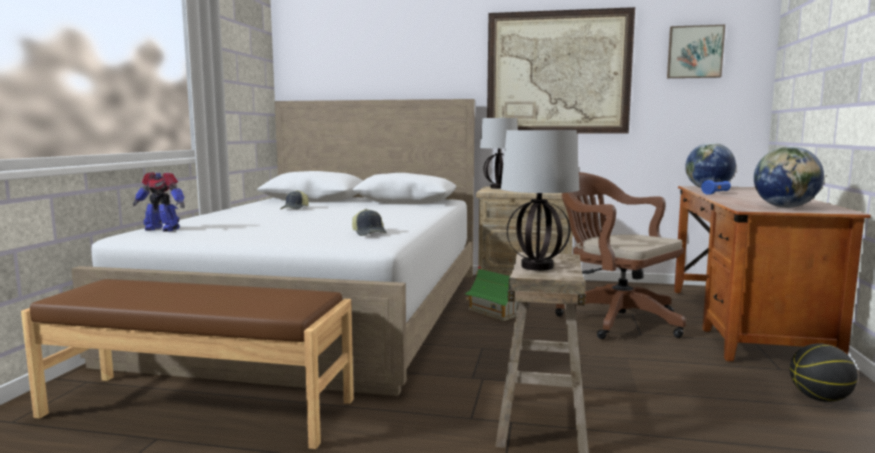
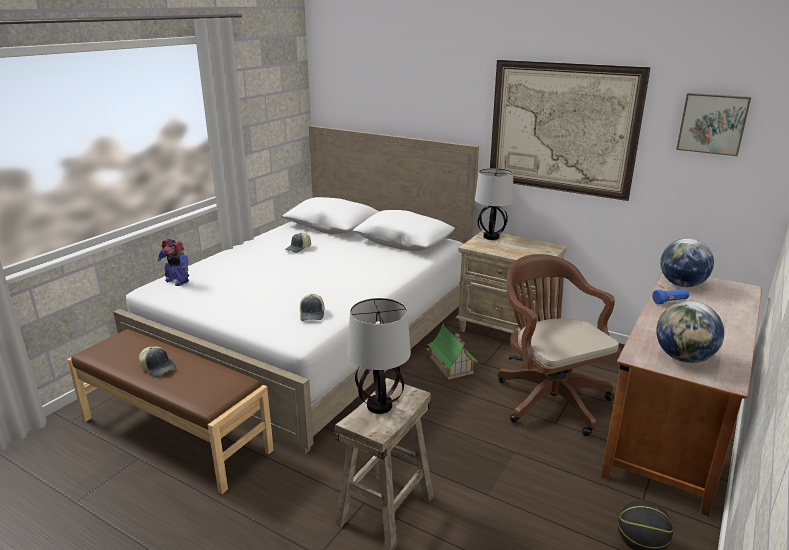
camera: 20 degrees right, 15 degrees up
(186, 296) = (158, 367): none -> cap

